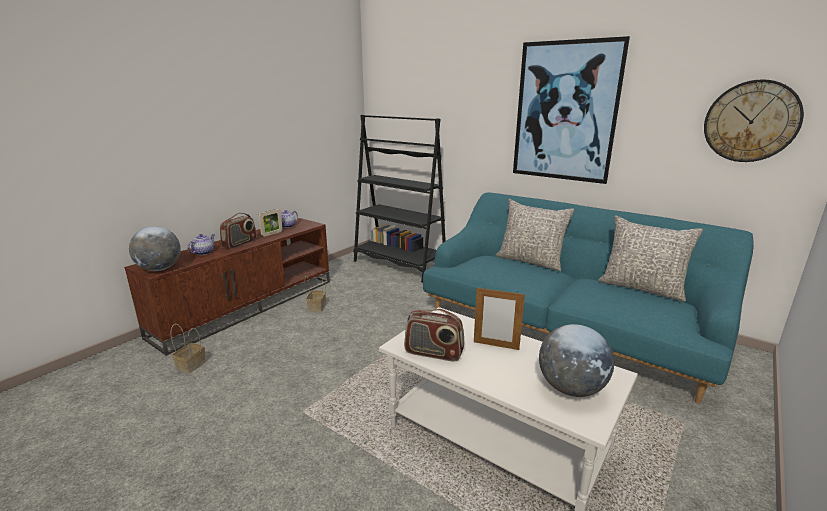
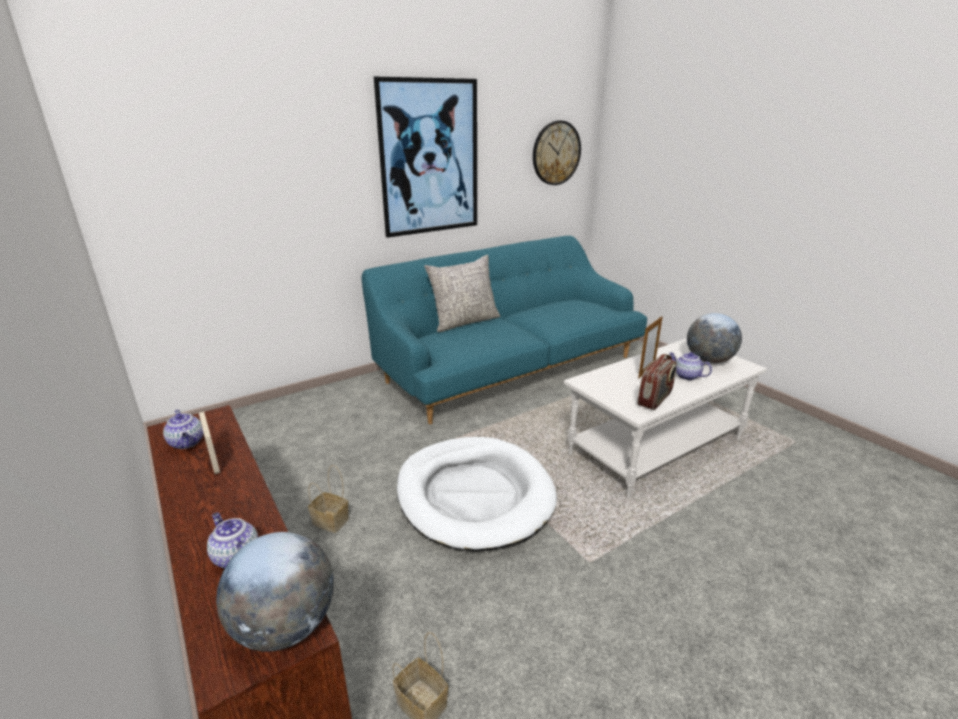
camera: 70 degrees left, 5 degrees up
(240, 244) = (231, 504): radio -> none
(360, 348) = (474, 495): none -> white dog bed
(399, 264) = (265, 420): black bookcase -> none
(506, 371) = (686, 376): none -> teapot
(641, 288) = (551, 302): grey pillow -> none

